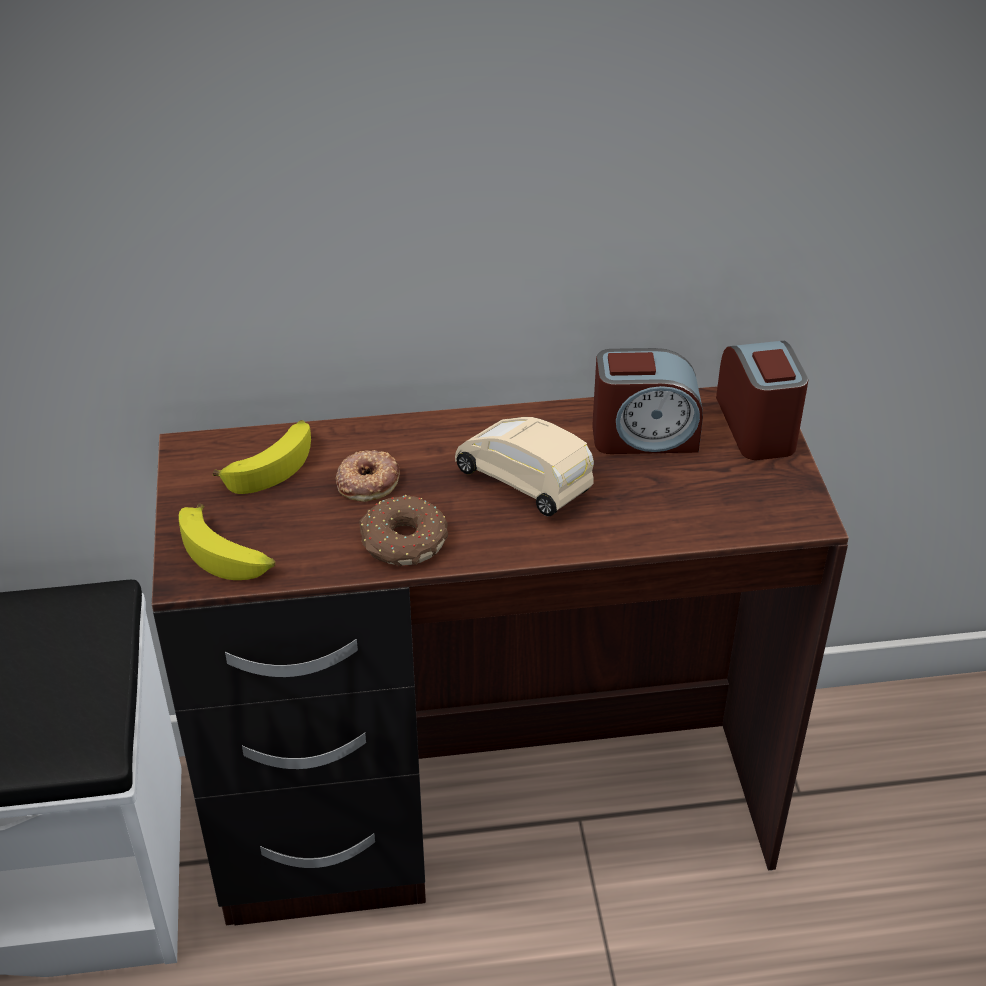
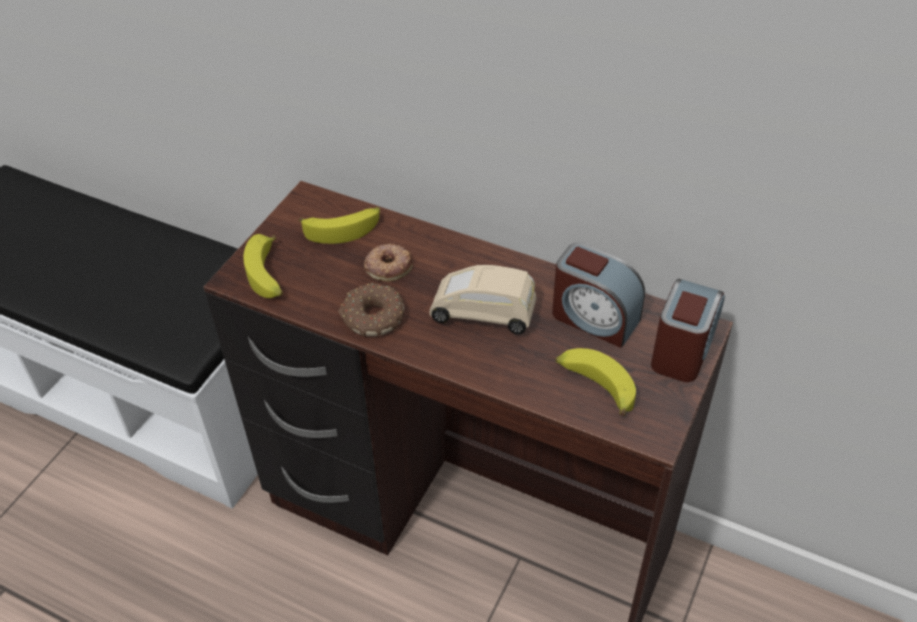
camera: 35 degrees right, 5 degrees up
(525, 483) = (484, 314): beige toy car -> beige toy car turned 60 degrees counterclockwise
(708, 501) = (594, 386): none -> banana

